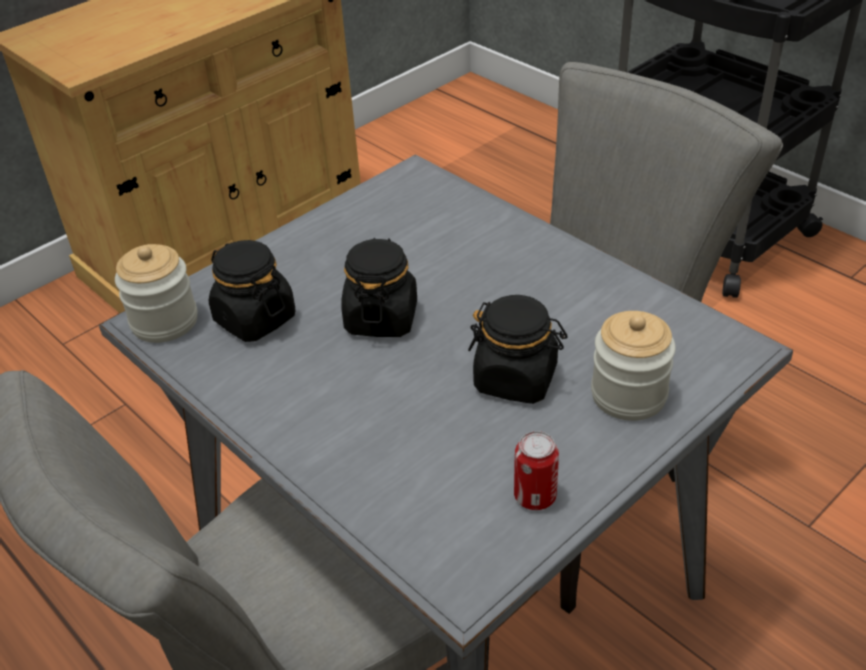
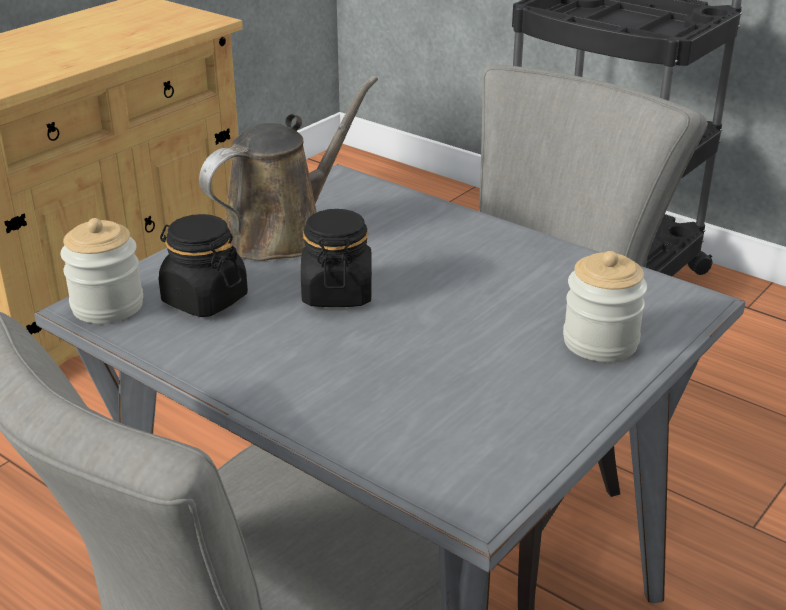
camera: 10 degrees left, 10 degrees down
(343, 241) = (282, 233): none -> brown watering can
(516, 379) = (486, 335): black jar -> none
(535, 496) = (530, 427): can -> none

